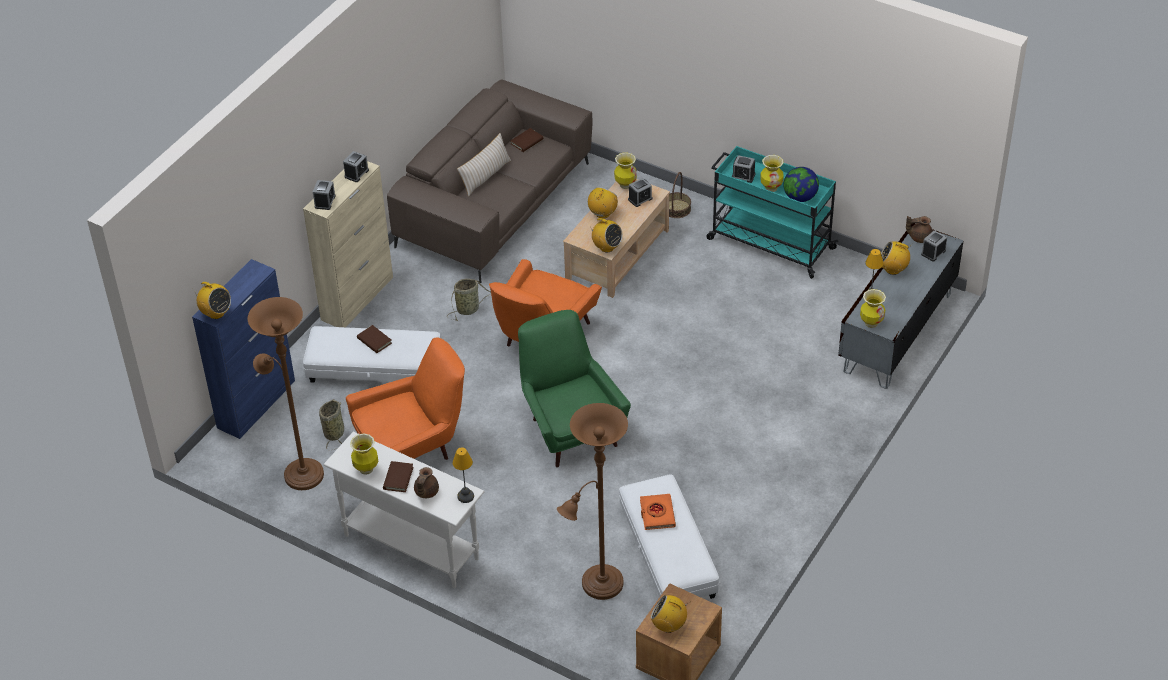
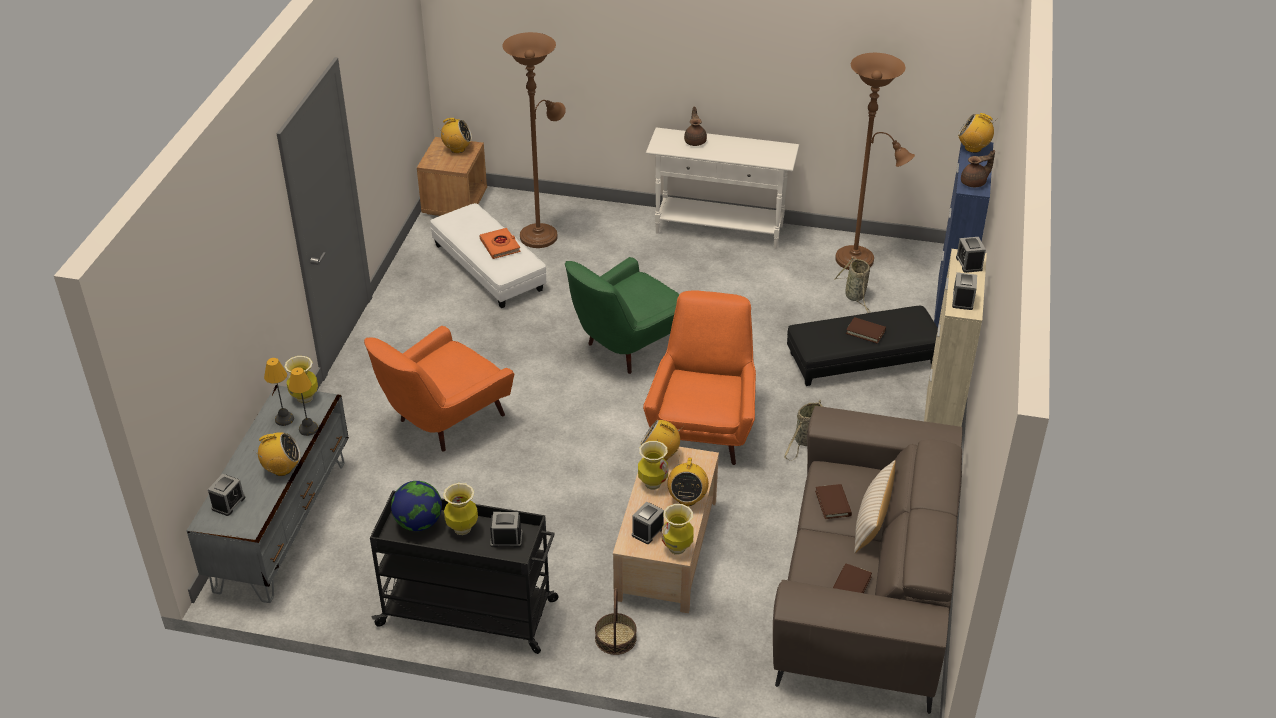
camera: 160 degrees right, 5 degrees down
(366, 469) = (758, 146): vase -> vase (652, 483)
(374, 368) = (862, 359): white ottoman -> black ottoman
(398, 478) = (726, 145): brown book -> brown book (833, 503)
(413, 449) = (770, 298): orange armchair -> orange armchair (443, 422)
(465, 496) = (659, 144): table lamp -> table lamp (285, 419)
(569, 427) = (628, 347): green armchair -> green armchair turned 90 degrees clockwise
(769, 243) = (470, 613): turquoise cart -> black cart
(919, 237) = (248, 521): brown teapot -> brown teapot (974, 183)

